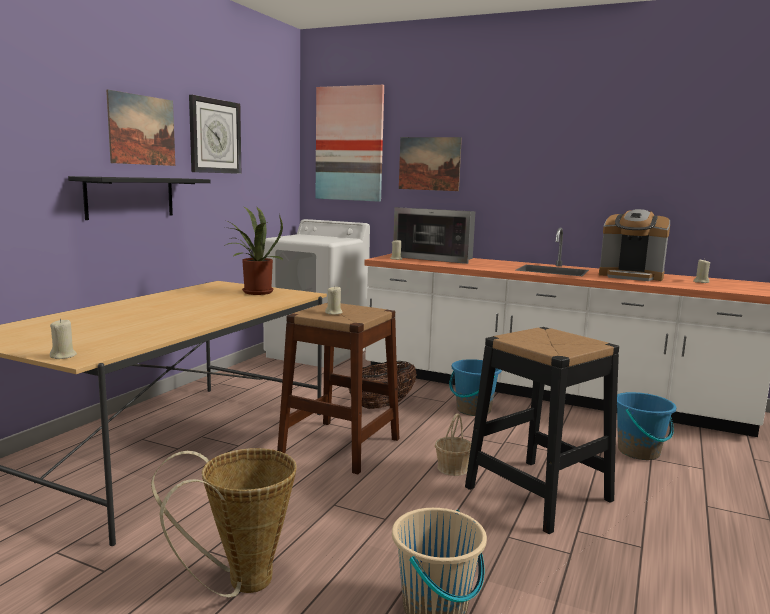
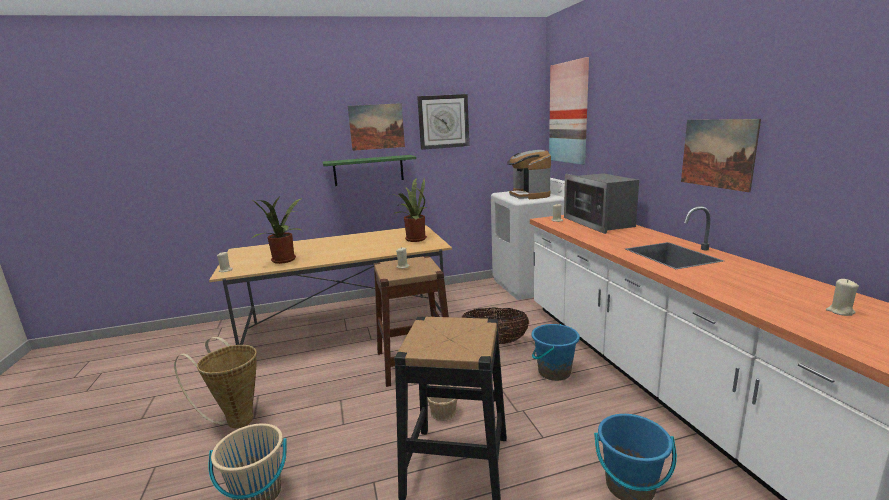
camera: 50 degrees right, 5 degrees up
(130, 197) = (368, 170): black shelf -> green shelf
(138, 332) = (285, 260): none -> potted plant
(429, 163) = (615, 130): picture -> picture (717, 153)
(631, 276) = (747, 281): coffee machine -> coffee machine (529, 195)

